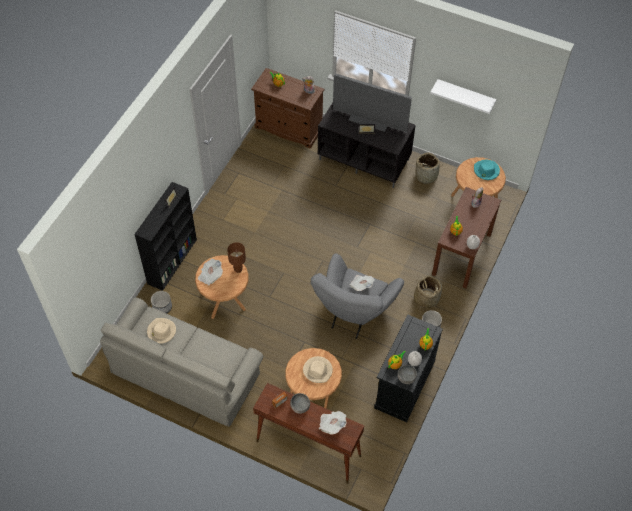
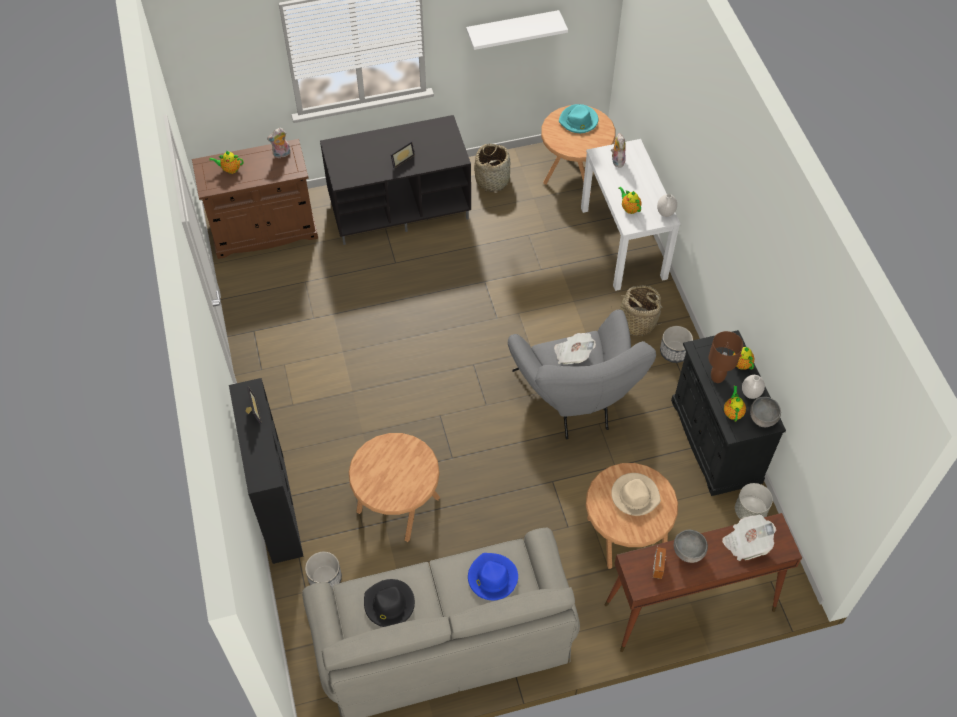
camera: 40 degrees left, 0 degrees up
(161, 331) = (389, 604): beige hat -> black hat
(210, 275) = (377, 480): newspaper -> none
(215, 355) = (492, 578): none -> blue hat
(238, 269) = (405, 446): brown table lamp -> brown table lamp (716, 378)
(370, 119) = (392, 142): television -> none
(385, 430) = (750, 511): none -> grey planter
(462, 254) = (623, 243): brown console table -> white console table

